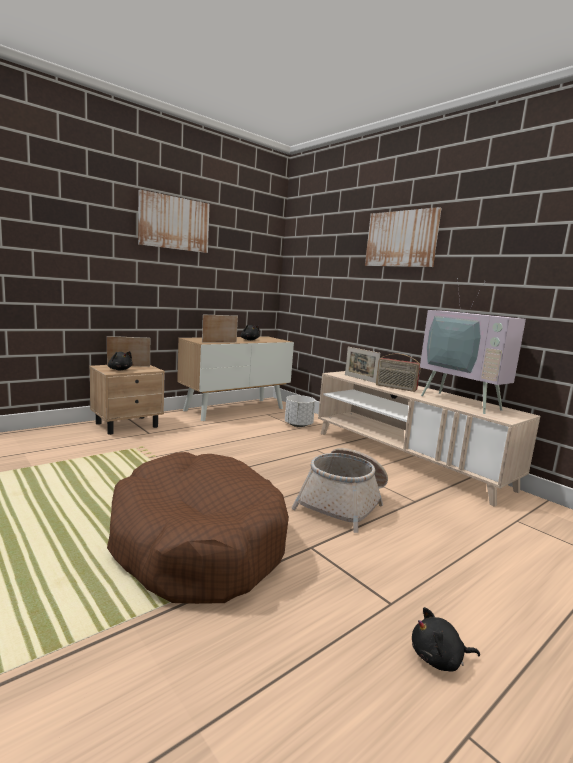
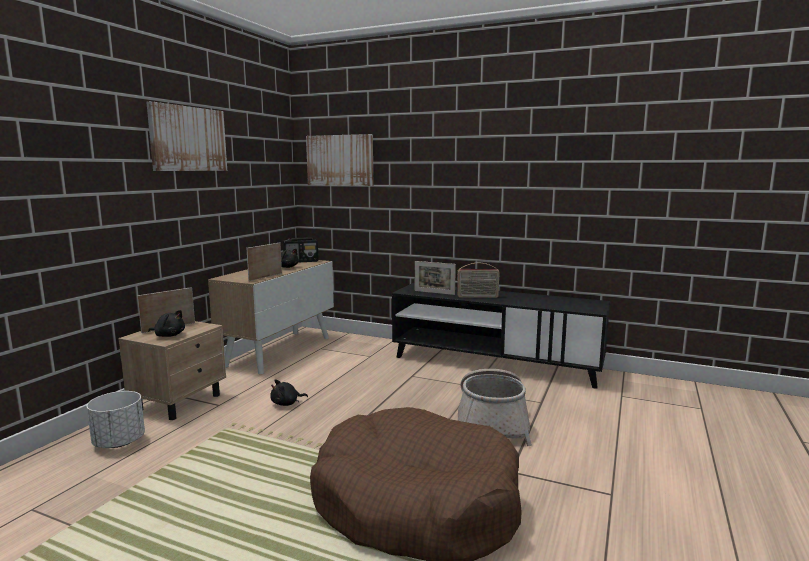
camera: 25 degrees left, 0 degrees up
(268, 339) = (301, 261): none -> radio
(298, 425) = (366, 353): white planter -> white planter (119, 442)
(401, 239) = (451, 145): picture -> picture (340, 160)
(407, 459) = (495, 363): beige tv stand -> black tv stand
(439, 659) = (677, 521): black plush toy -> black plush toy (286, 403)
(464, 402) = (546, 300): television -> none

